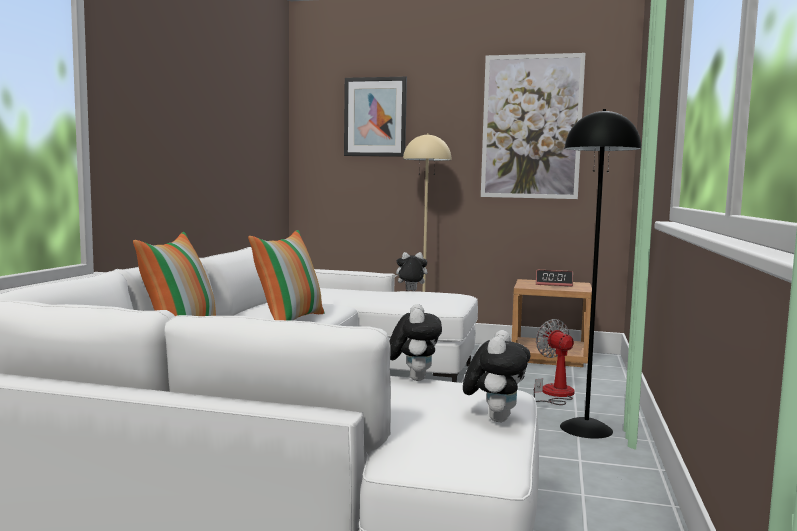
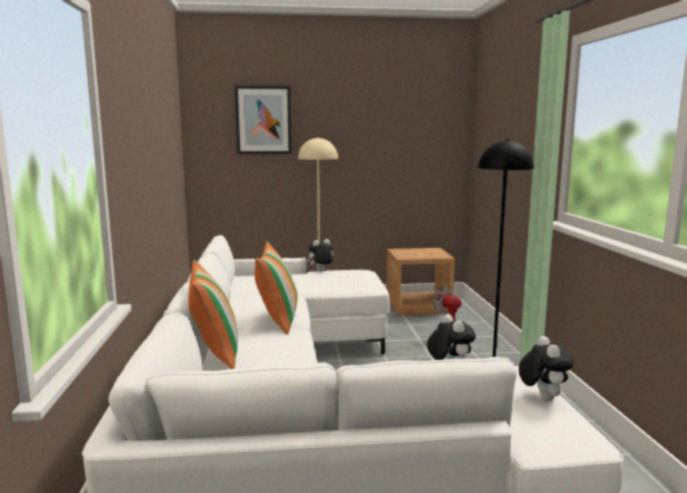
camera: 20 degrees left, 5 degrees up
(531, 127) = (394, 129): picture -> none
(554, 284) = (419, 252): alarm clock -> none

